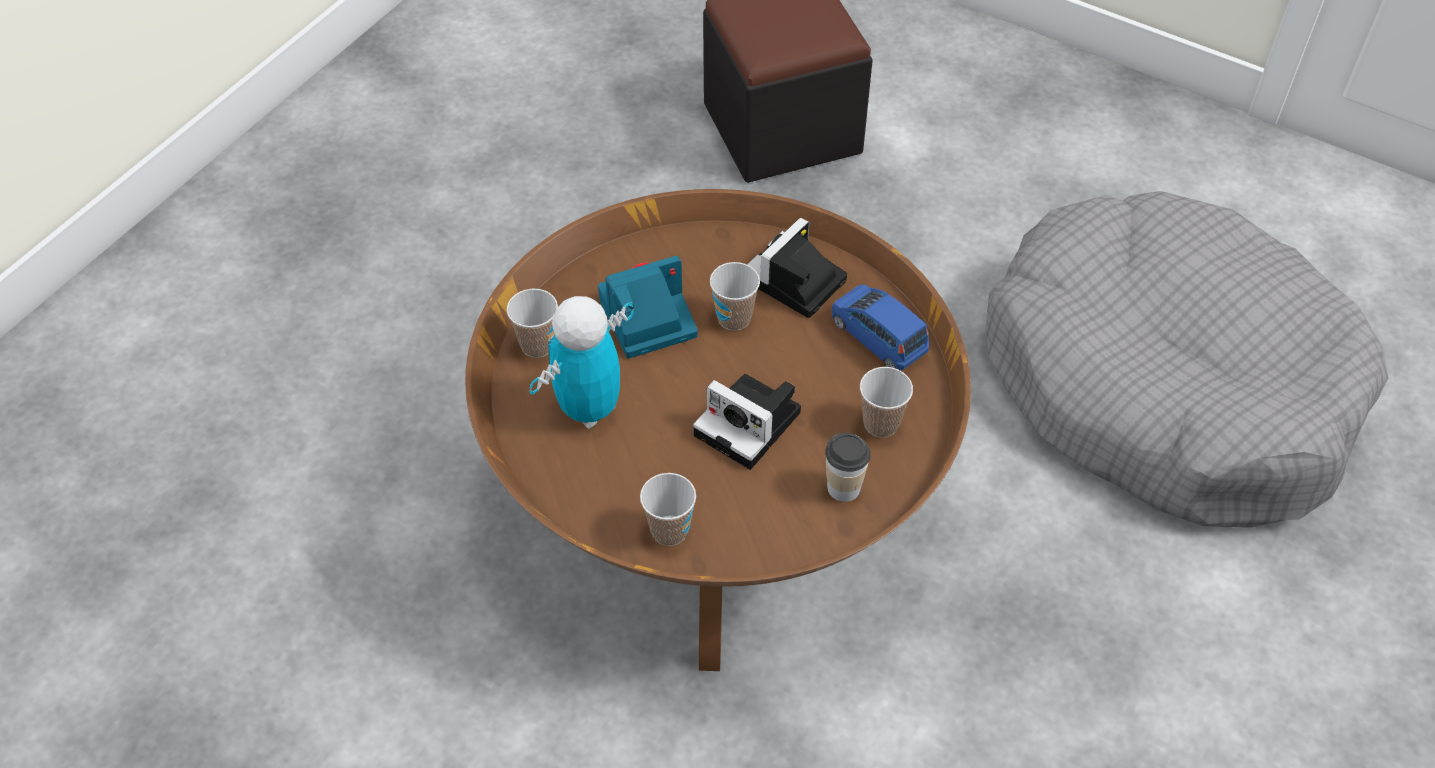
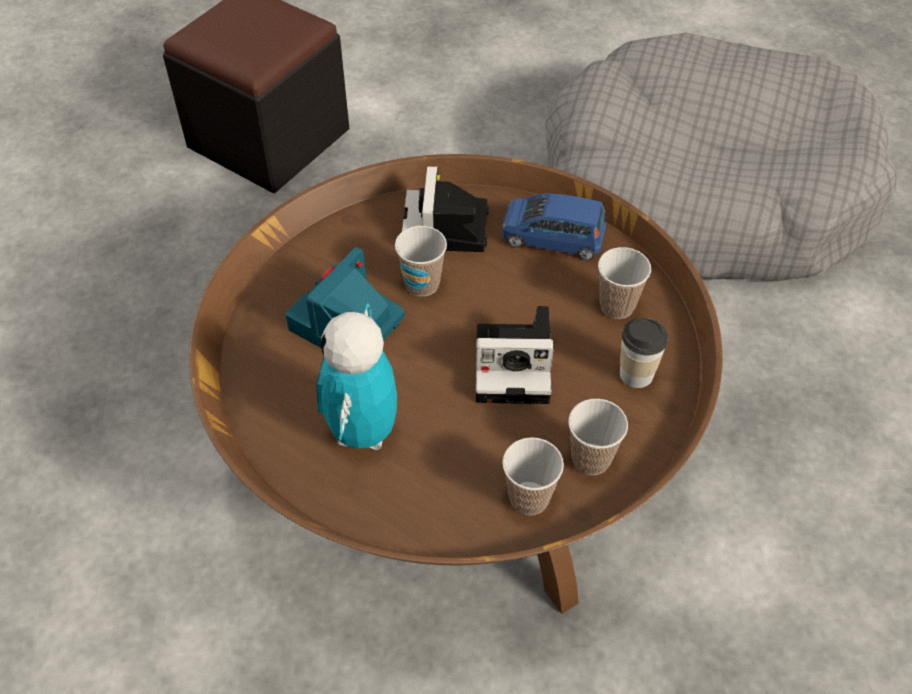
camera: 35 degrees left, 0 degrees up
(537, 345) = (265, 401): cup -> cup (591, 459)

